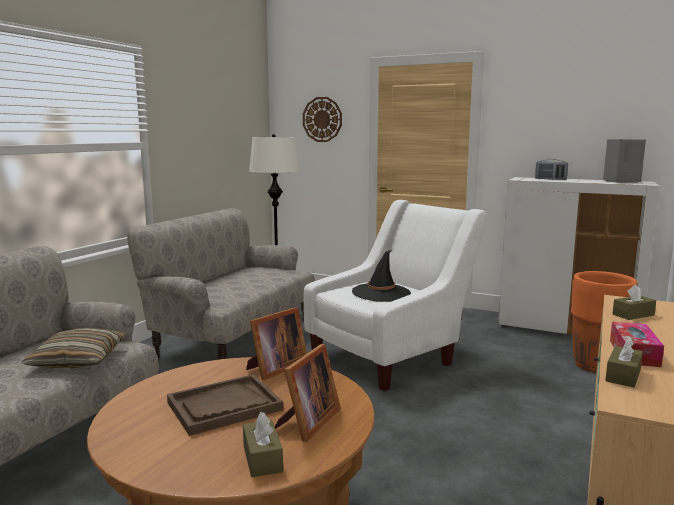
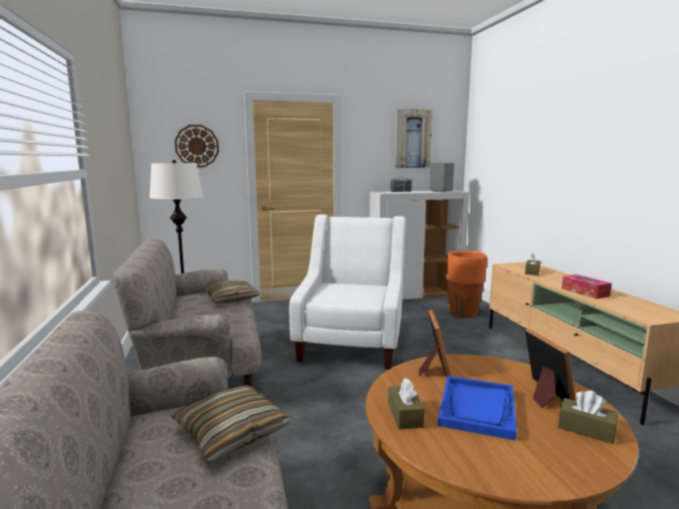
camera: 40 degrees left, 0 degrees up
(224, 406) = (477, 408): brown tray -> blue tray
(276, 277) = (231, 299): none -> pillow
(381, 293) = (354, 292): black hat -> none
(589, 104) = (412, 139): none -> picture
(623, 375) = (612, 305): brown tissue box -> brown tissue box (405, 415)

